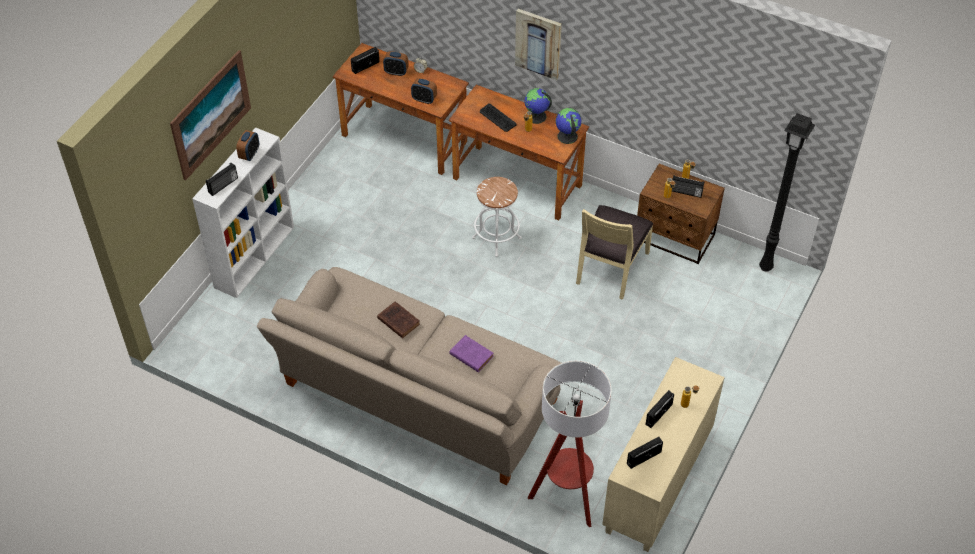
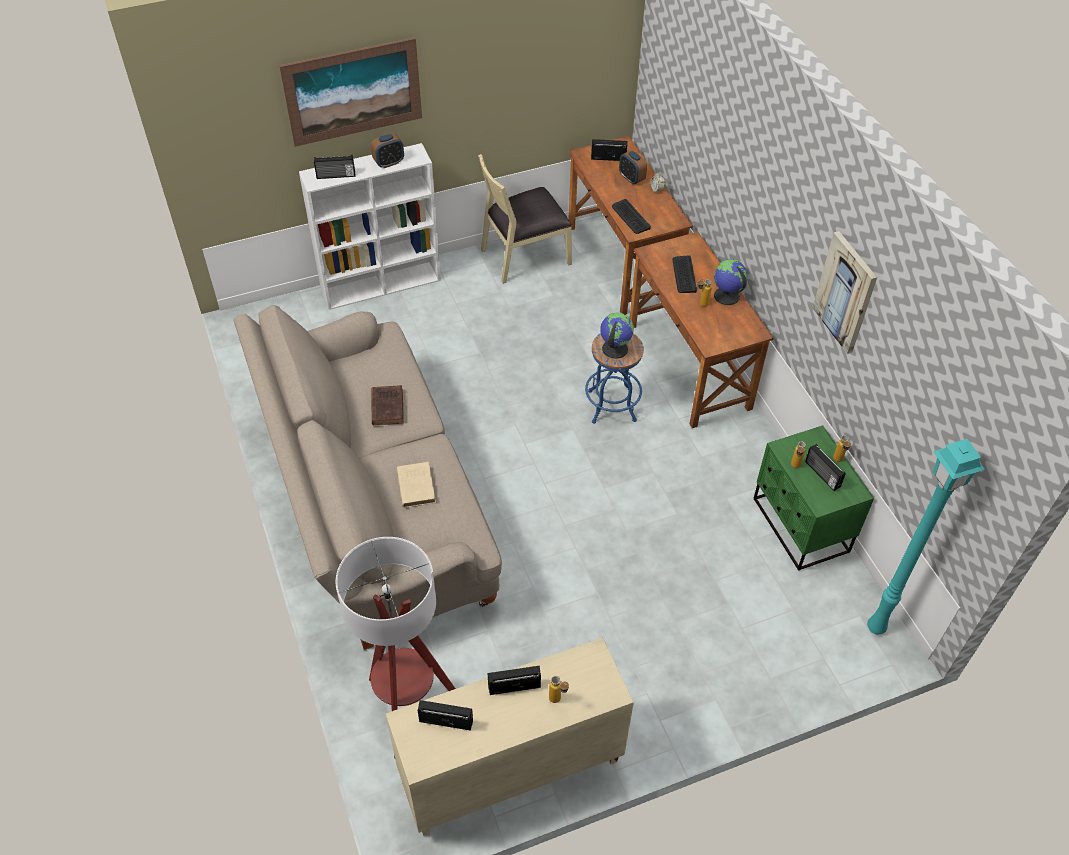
camera: 40 degrees right, 0 degrees up
(424, 99) = (630, 217): alarm clock -> keyboard
(470, 355) = (416, 485): purple book -> beige book
(496, 238) = (612, 405): white stool -> blue stool
(538, 43) = (757, 205): picture -> picture (845, 292)
(567, 136) = (737, 334): globe -> globe (614, 348)
(611, 267) = (697, 510): beige chair -> beige chair (524, 256)
(675, 238) = (800, 526): brown nightstand -> green nightstand
(764, 267) = (874, 627): black floor lamp -> turquoise floor lamp

